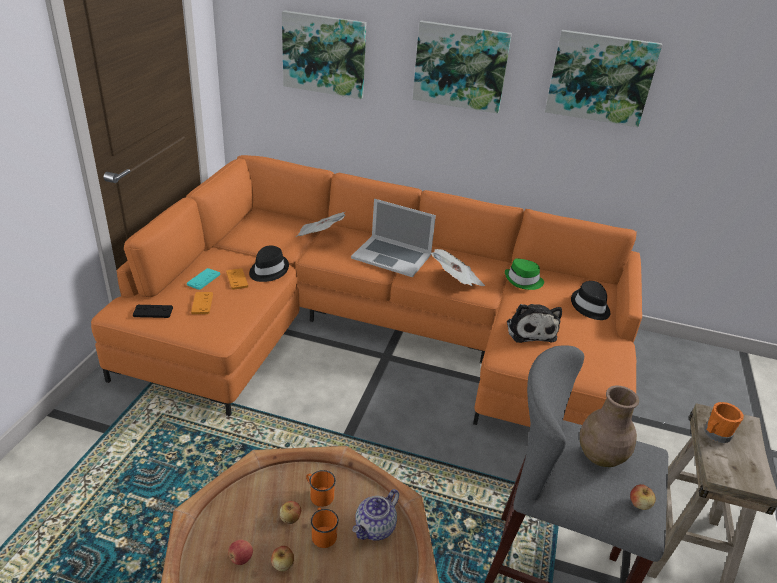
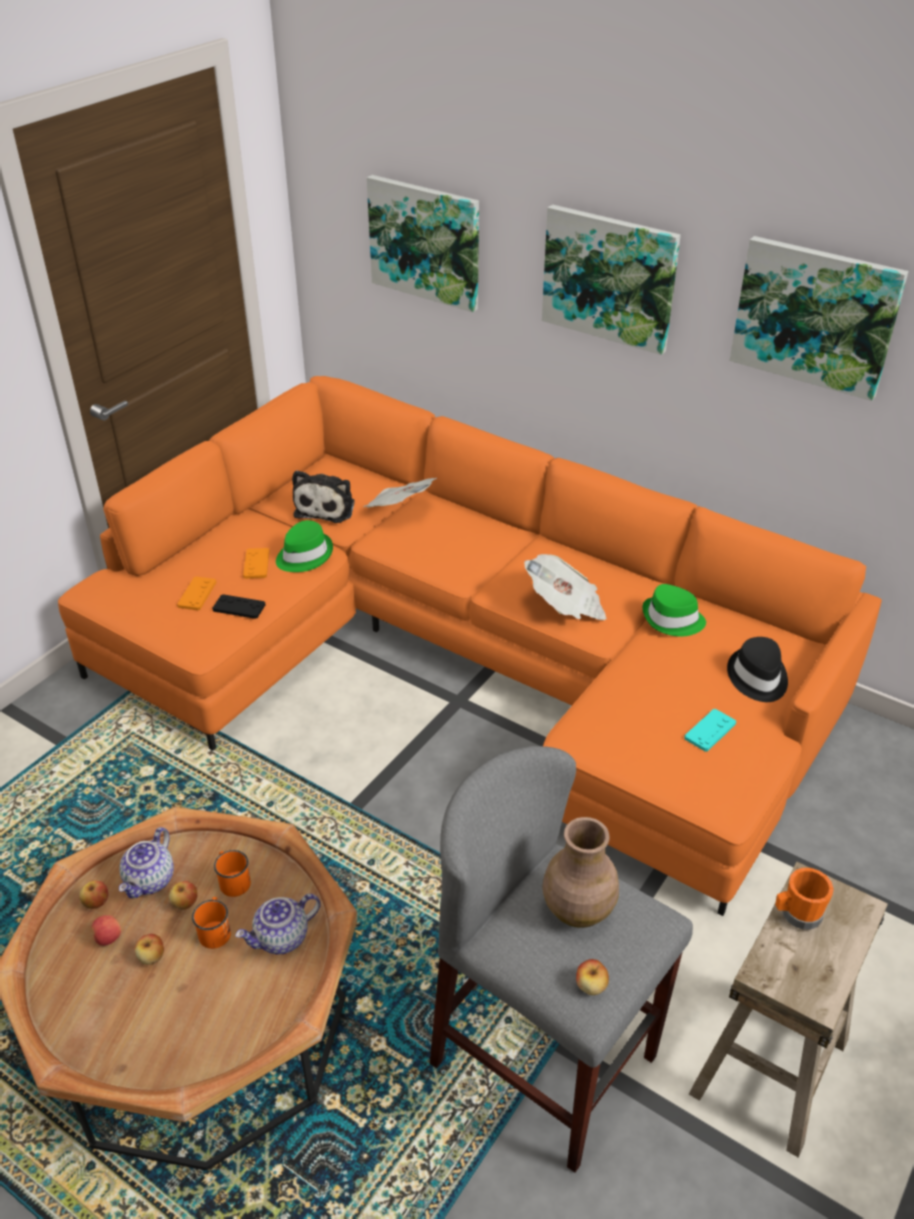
camera: 20 degrees right, 5 degrees up
(153, 312) = (132, 598): black game controller -> black game controller (239, 607)
(203, 279) = (213, 559): turquoise game controller -> turquoise game controller (710, 731)
(219, 533) = (96, 902): none -> apple
(255, 508) = (150, 880): none -> teapot
(268, 270) = (304, 555): black hat -> green hat
(391, 256) = (489, 554): laptop -> none
(530, 330) = (639, 700): plush toy -> plush toy (326, 507)

